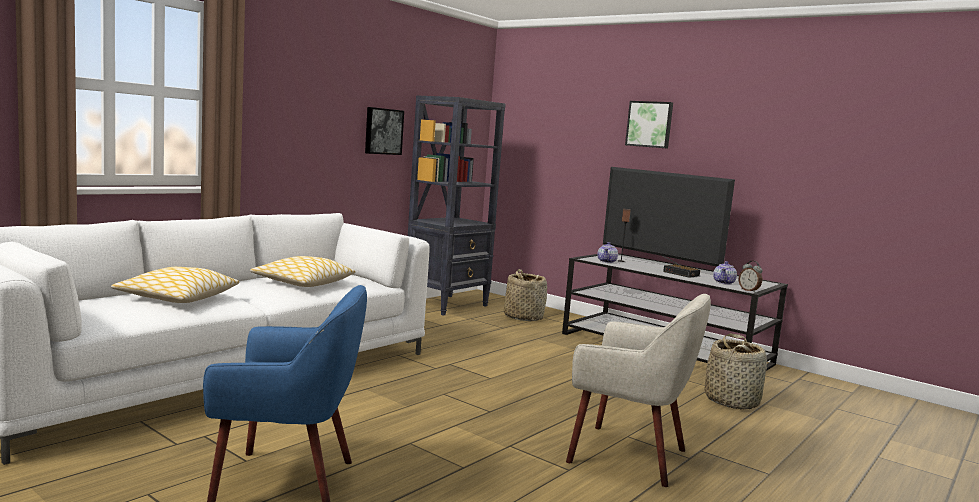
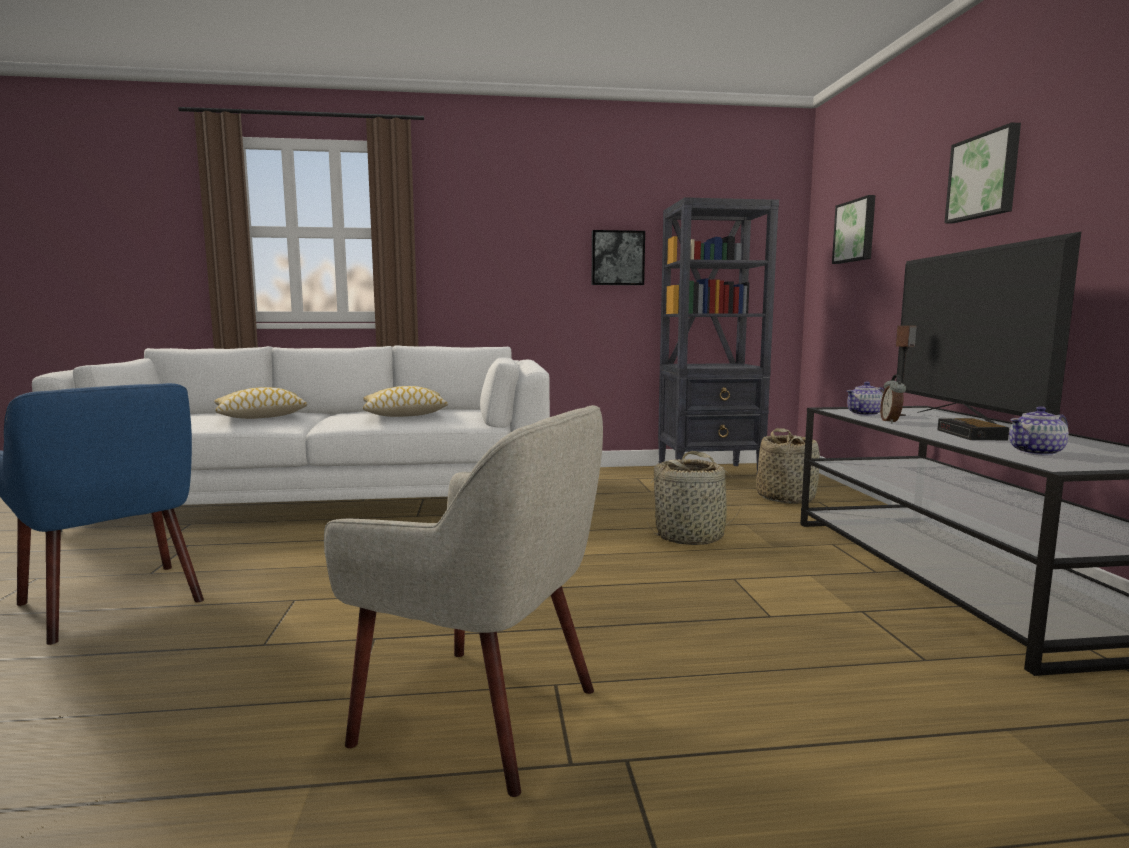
camera: 45 degrees right, 0 degrees up
(543, 130) = (856, 231): none -> picture
(629, 455) = (482, 714): beige armchair -> beige armchair turned 45 degrees counterclockwise
(732, 401) = (919, 697): basket -> basket (690, 536)
(749, 290) = (1056, 467): alarm clock -> alarm clock (891, 421)

